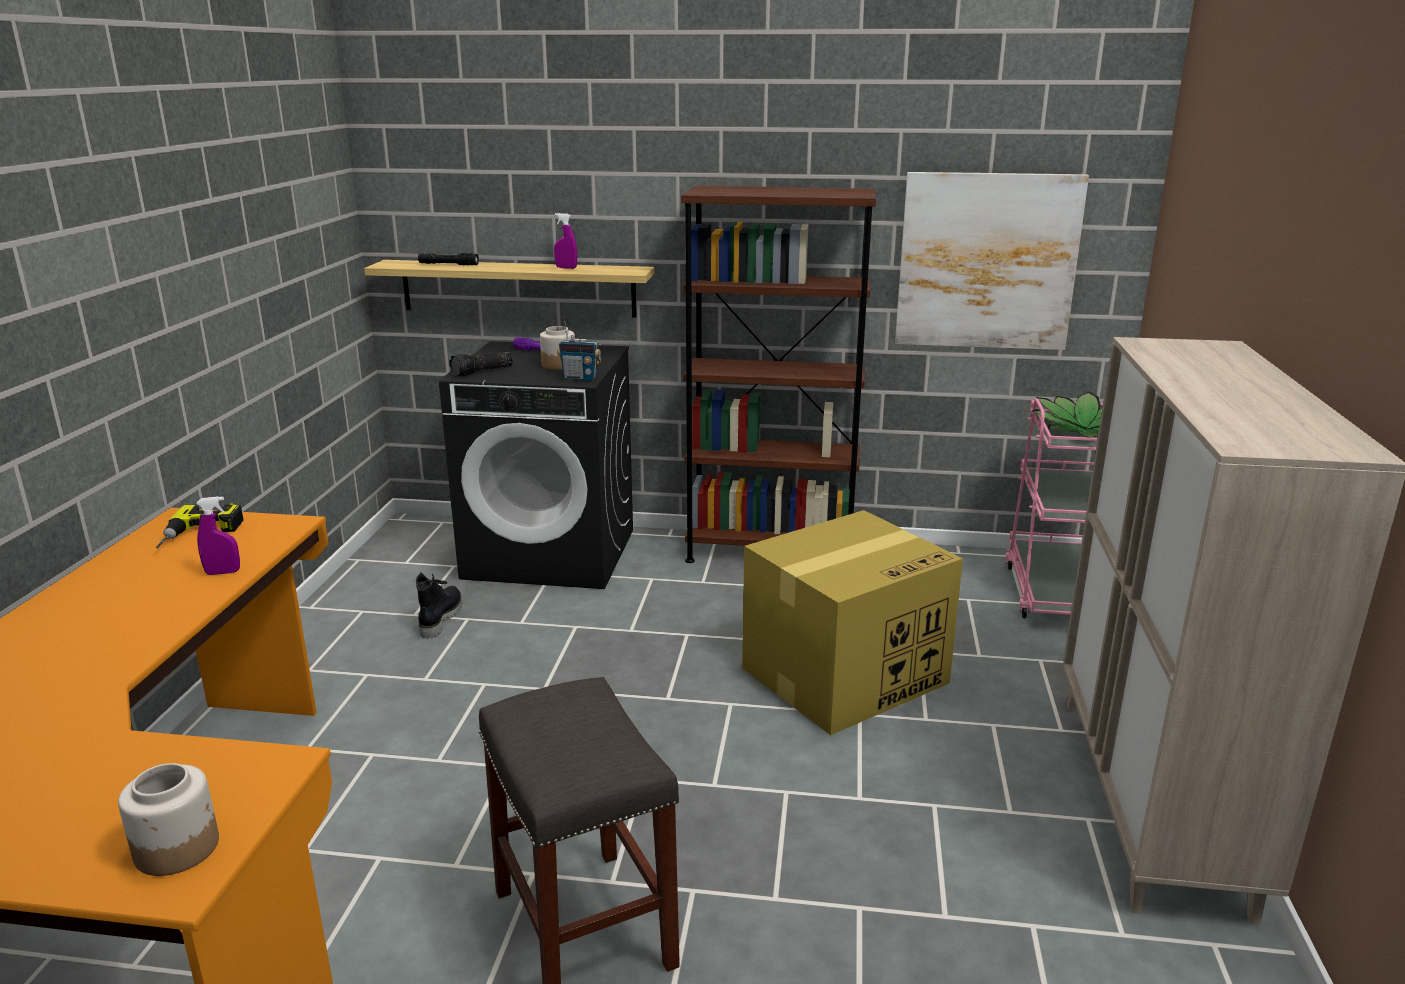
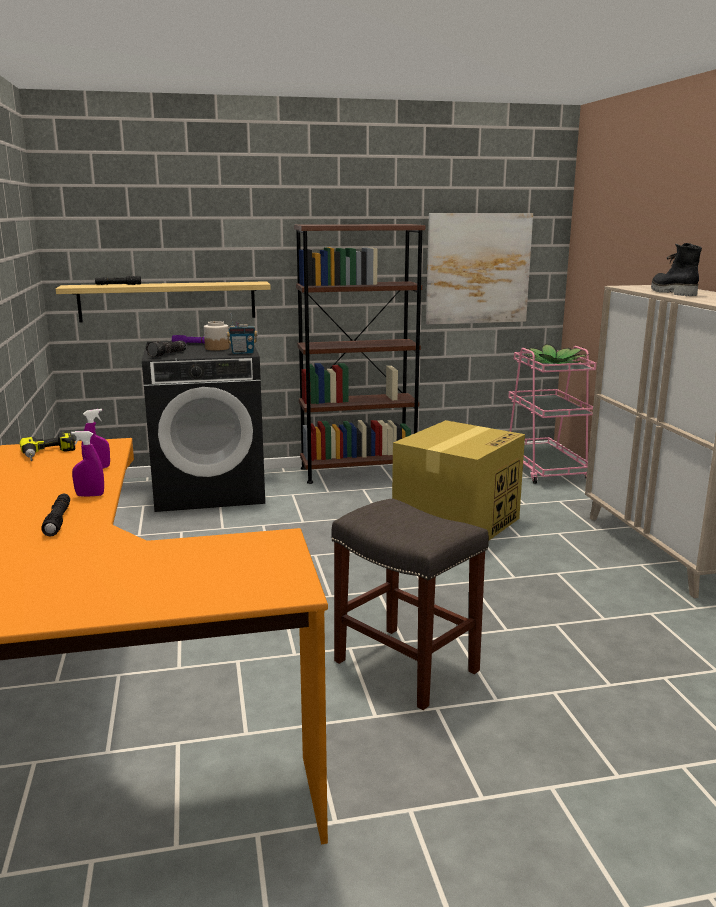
camera: 20 degrees left, 5 degrees down
(77, 667) = (58, 520): none -> black flashlight
(178, 848) = (268, 578): jar -> none
(440, 619) = (160, 534): black boot -> black boot (671, 293)
(566, 268) = (208, 283): purple spray bottle -> purple spray bottle (90, 495)

